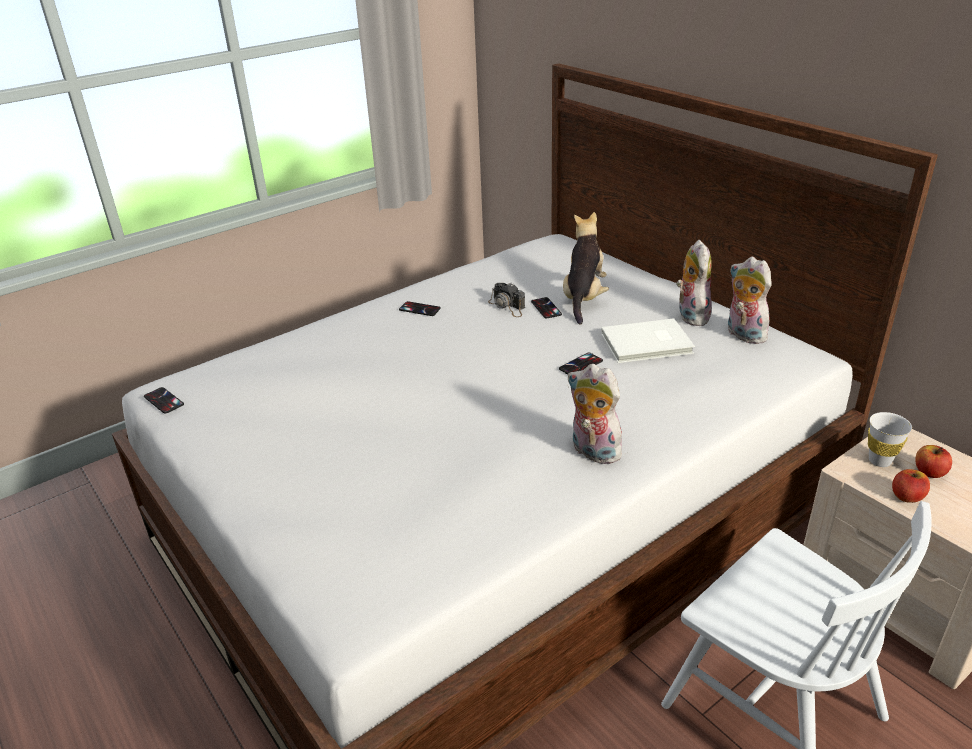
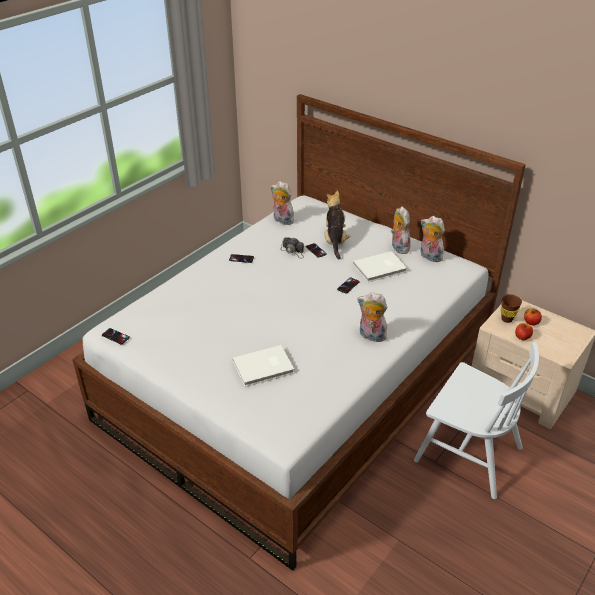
camera: 15 degrees left, 5 degrees up
(376, 482) = (264, 368): none -> white book
(508, 263) = (282, 220): none -> plush toy
(879, 461) = (506, 319): white cup -> brown cup

